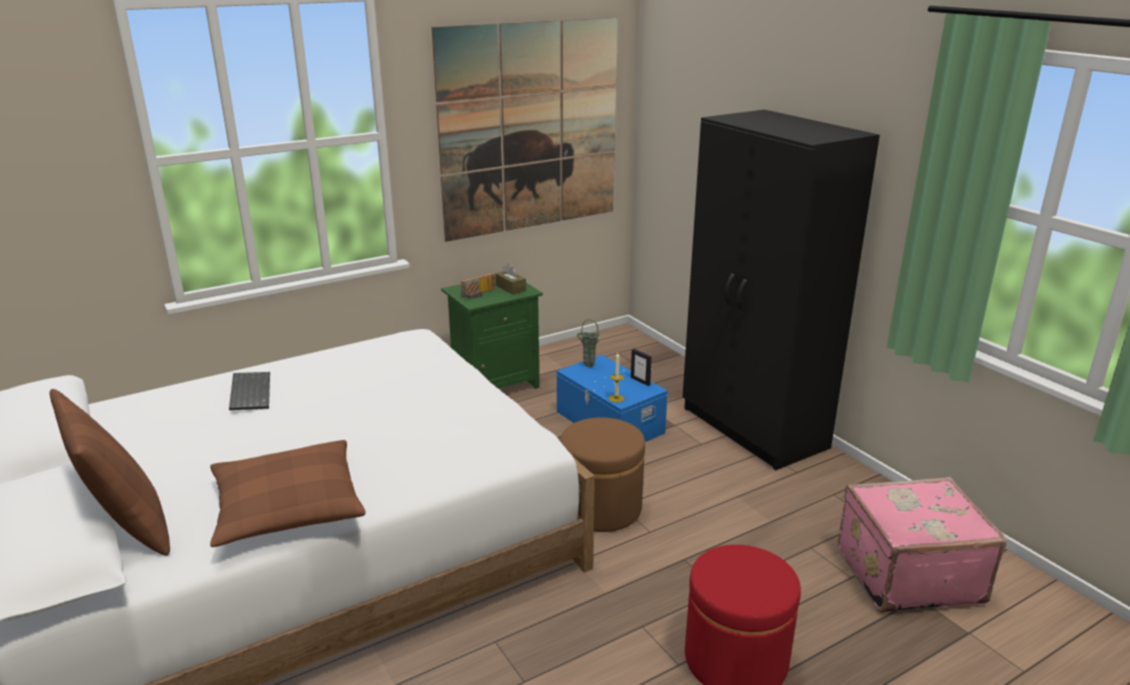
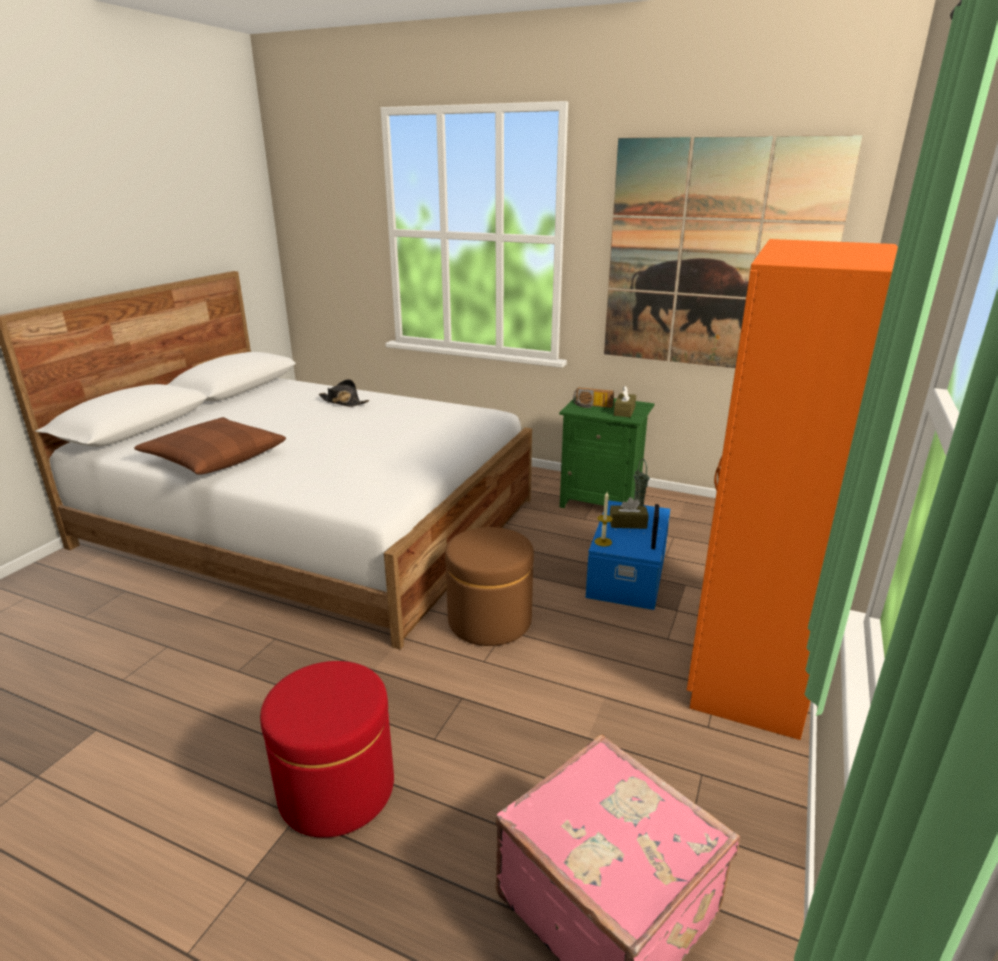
camera: 55 degrees right, 0 degrees up
(127, 526) = (166, 431): brown pillow -> none
(249, 392) = (343, 402): keyboard -> black hat
(603, 378) = (628, 523): none -> brown tissue box
(753, 429) = (748, 664): black wardrobe -> orange wardrobe

